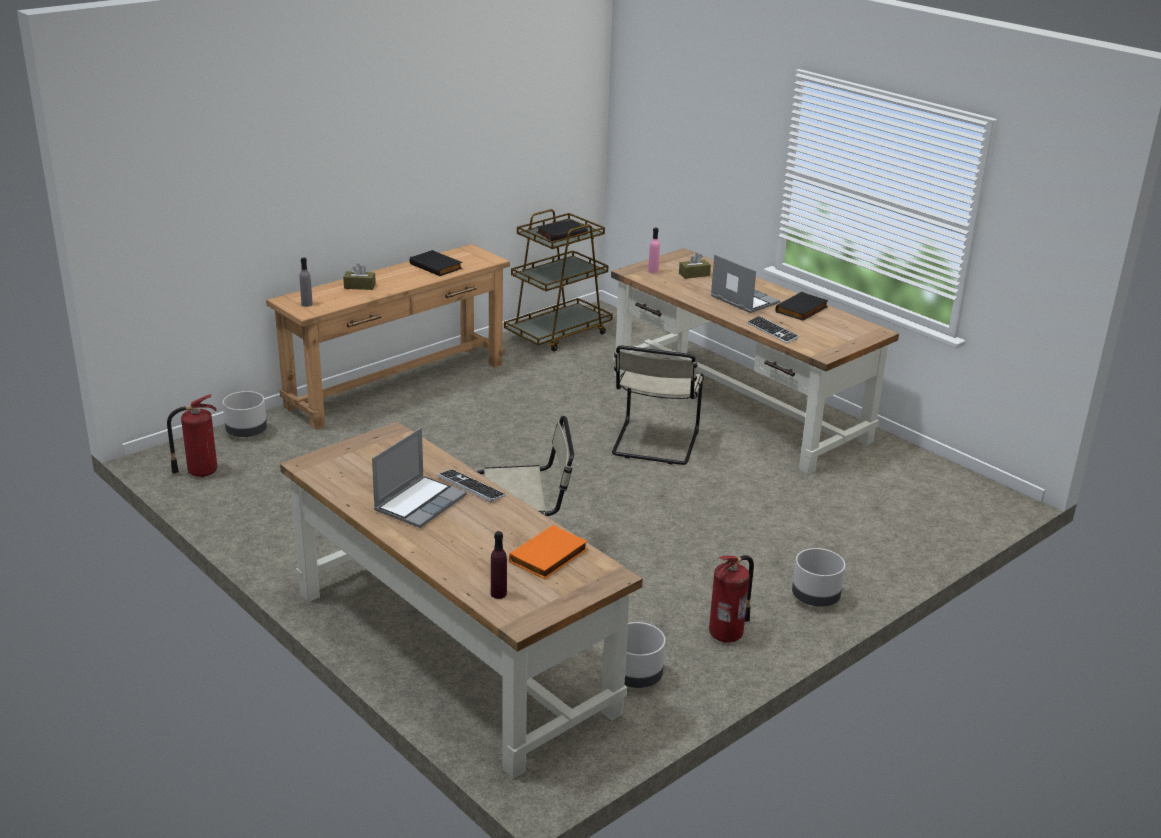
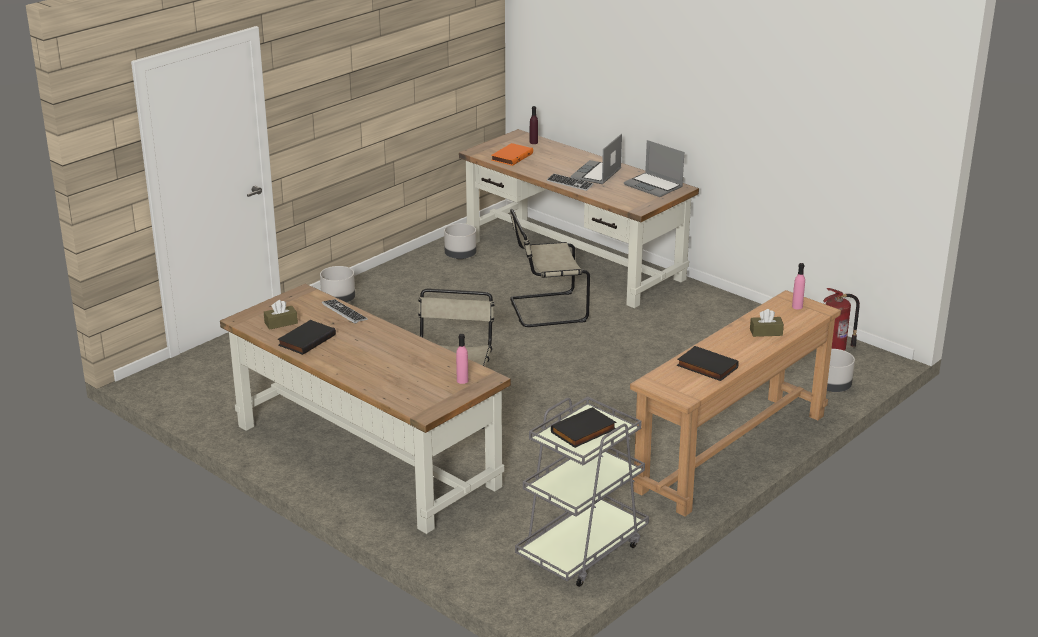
camera: 175 degrees right, 0 degrees up
(307, 304) = (797, 307): grey bottle -> pink bottle
(558, 334) = (582, 550): brown cart -> grey cart
(694, 274) = (415, 379): brown tissue box -> brown tissue box (281, 323)
(728, 634) = (402, 278): fire extinguisher -> none
(743, 300) = (365, 347): laptop -> laptop (654, 186)

